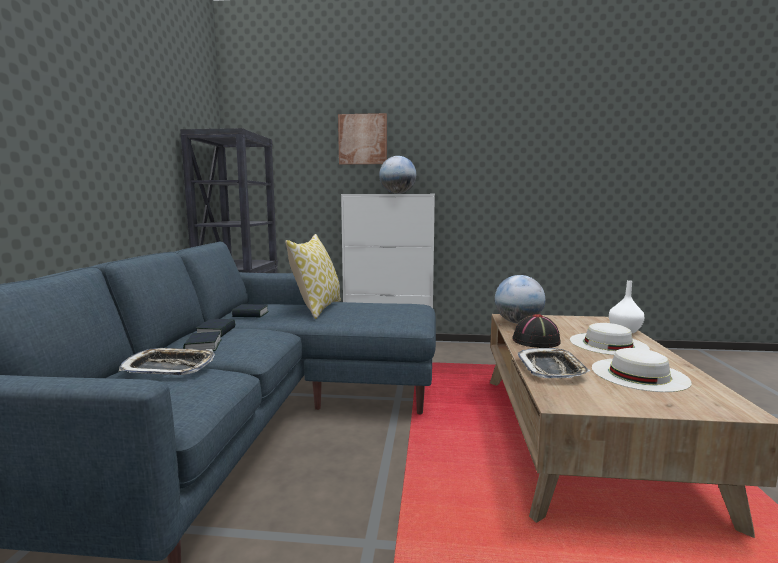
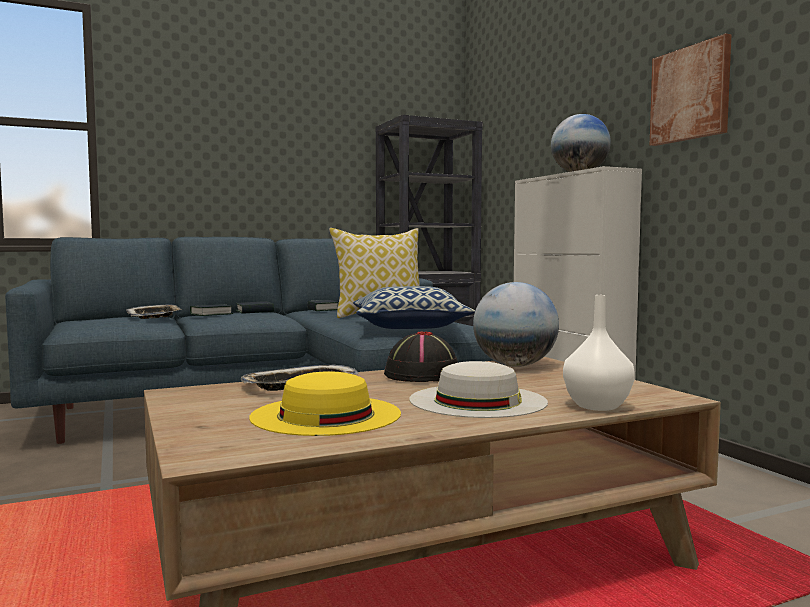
camera: 60 degrees right, 5 degrees down
(363, 139) = (567, 99): picture -> picture (690, 94)
(400, 313) = (410, 327): none -> pillow
(639, 374) = (326, 415): white hat -> yellow hat

